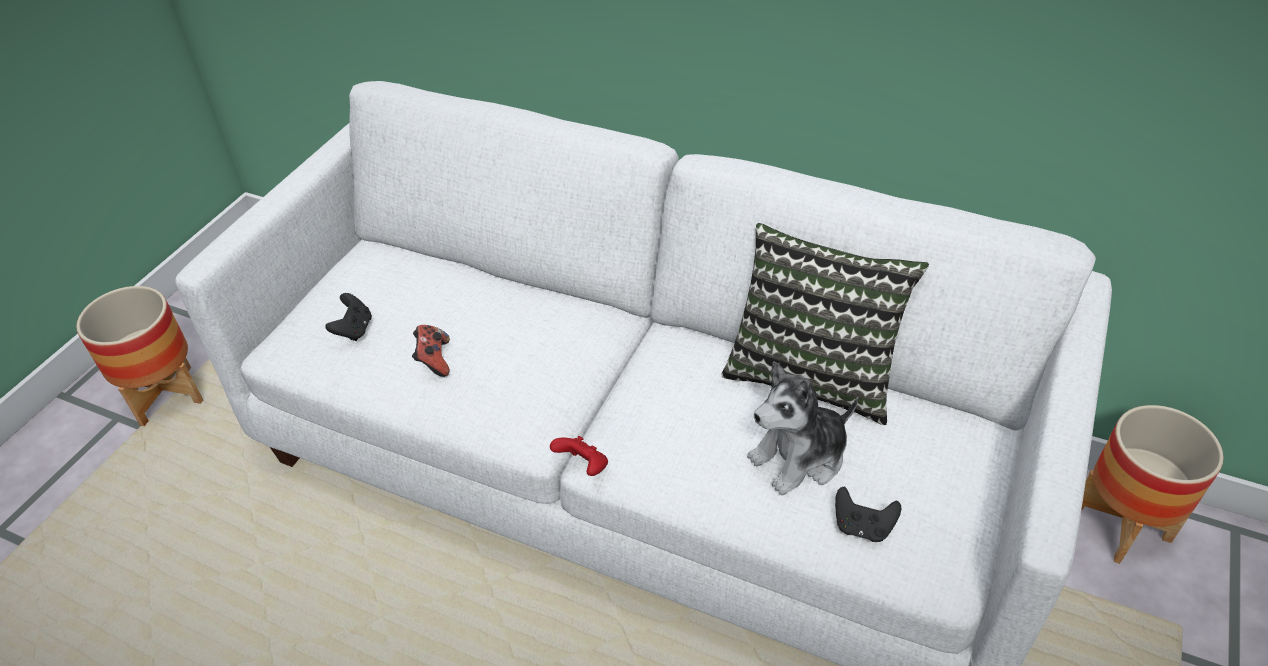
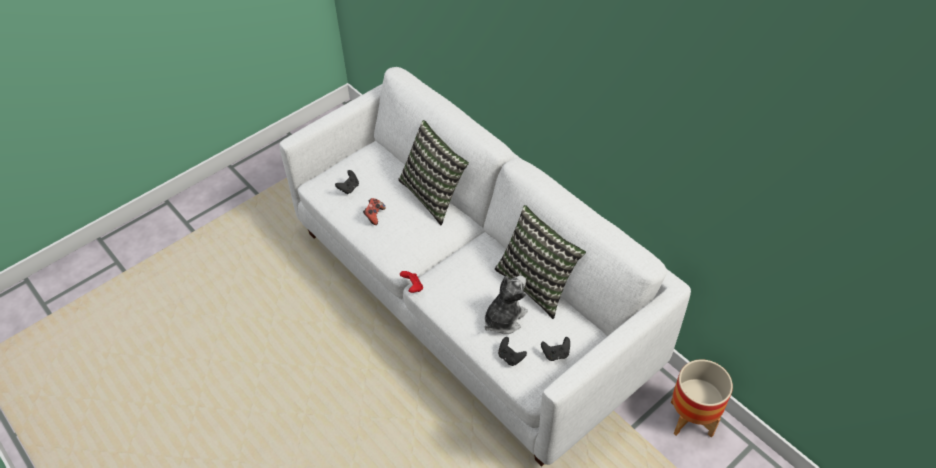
camera: 25 degrees right, 5 degrees up
(166, 396) = (273, 183): planter -> none
(528, 289) = (434, 194): none -> pillow
(799, 457) = (504, 318): plush toy -> plush toy turned 135 degrees clockwise
(937, 487) = (556, 354): none -> black game controller

